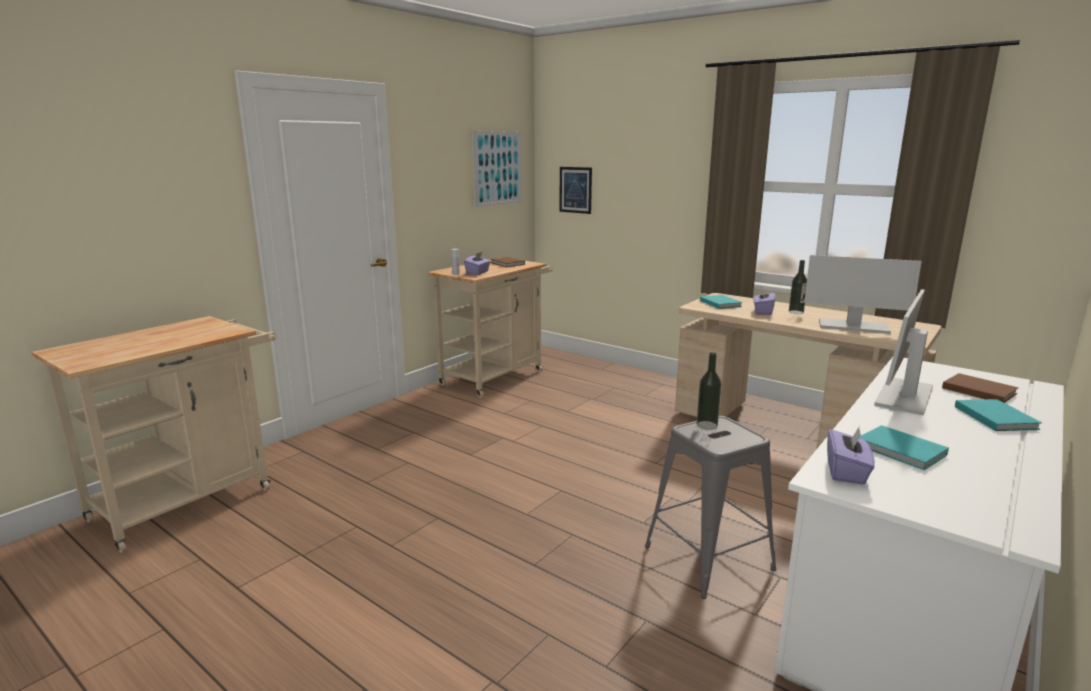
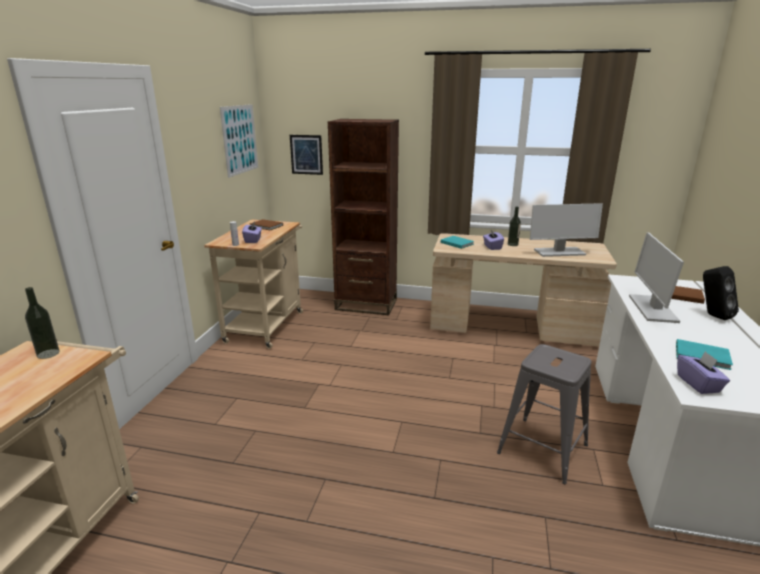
camera: 25 degrees left, 5 degrees up
(620, 375) = (366, 305): none -> brown bookcase
(707, 425) = (542, 355): bottle -> bottle (48, 354)
(995, 417) = (712, 315): turquoise book -> black speaker

